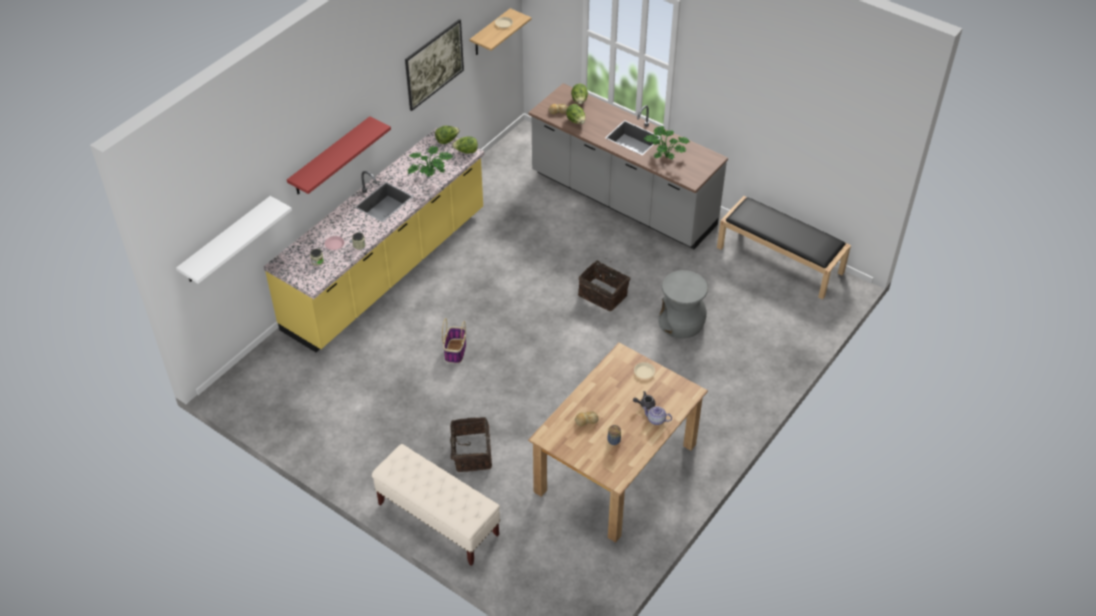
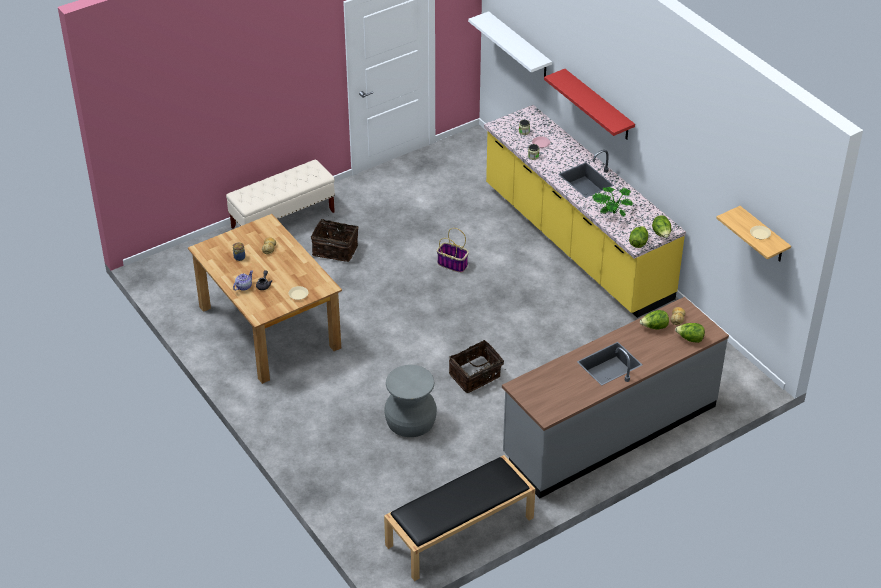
camera: 110 degrees right, 5 degrees down
(435, 77) = (698, 186): picture -> none
(665, 155) = (568, 379): potted plant -> none

